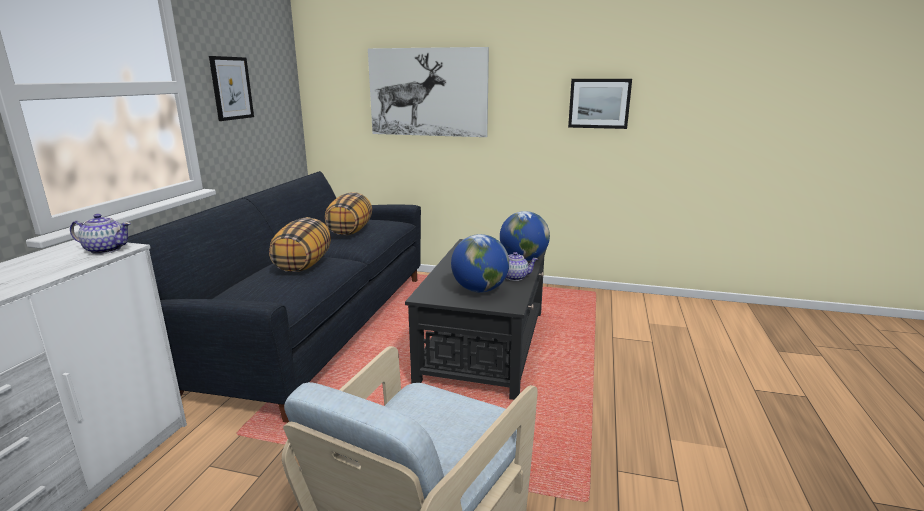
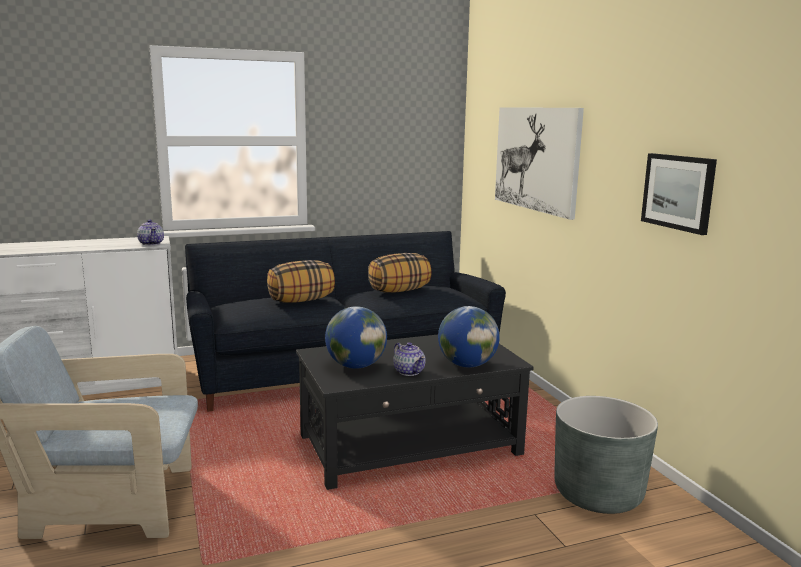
camera: 55 degrees right, 5 degrees down
(231, 88) = (361, 143): picture -> none
(605, 311) = (598, 494): none -> grey planter

